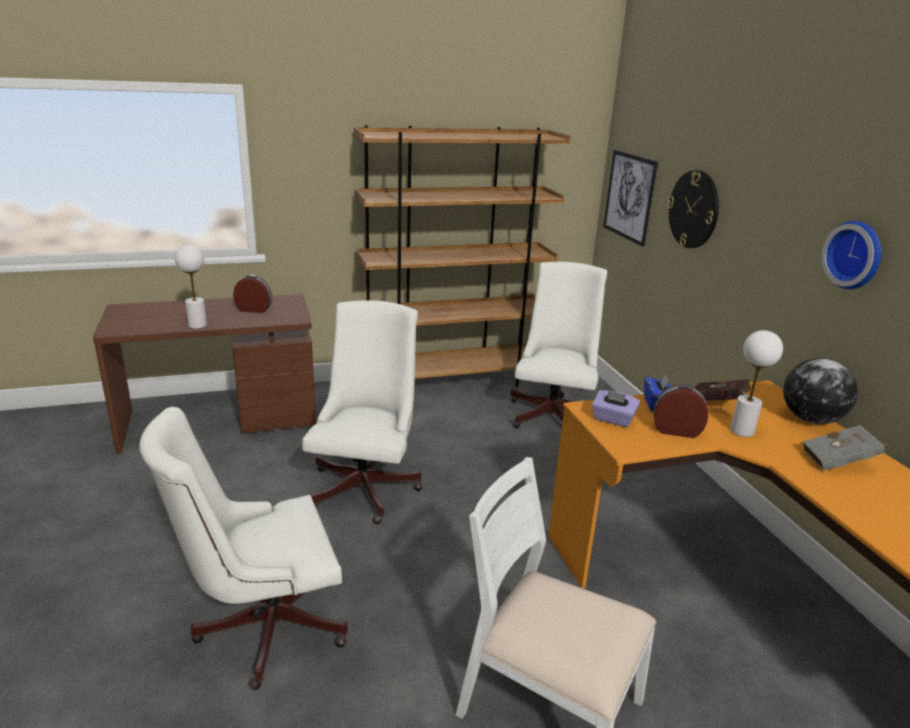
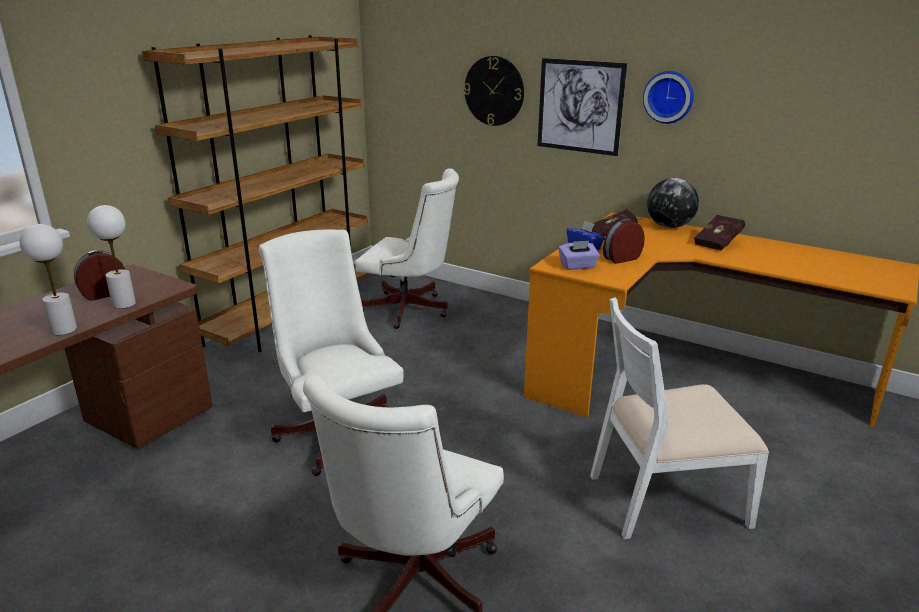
camera: 40 degrees left, 0 degrees up
(553, 413) = (410, 310): white office chair -> white office chair turned 135 degrees clockwise
(629, 196) = (407, 93): picture -> picture (580, 106)
(742, 431) = (651, 245): white table lamp -> white table lamp (124, 304)
(841, 462) = (719, 244): grey book -> red book

